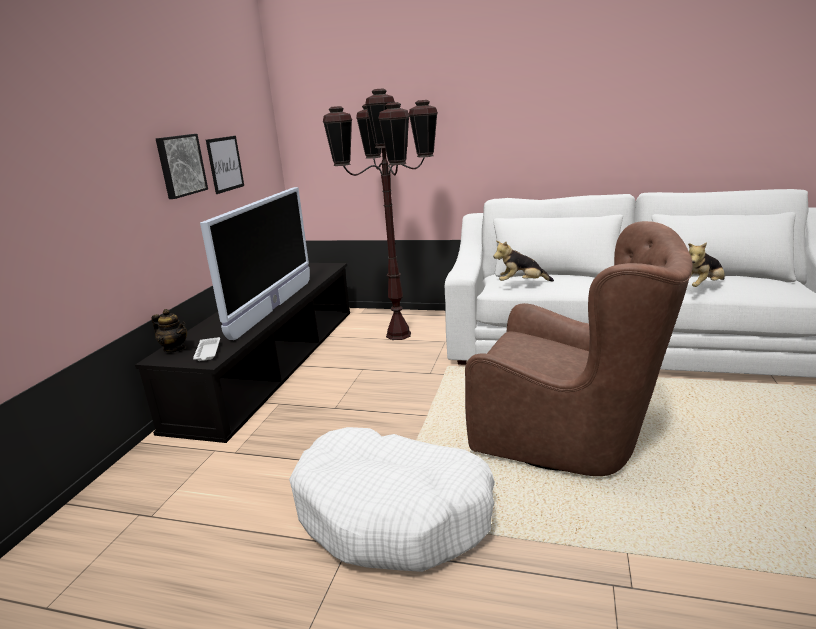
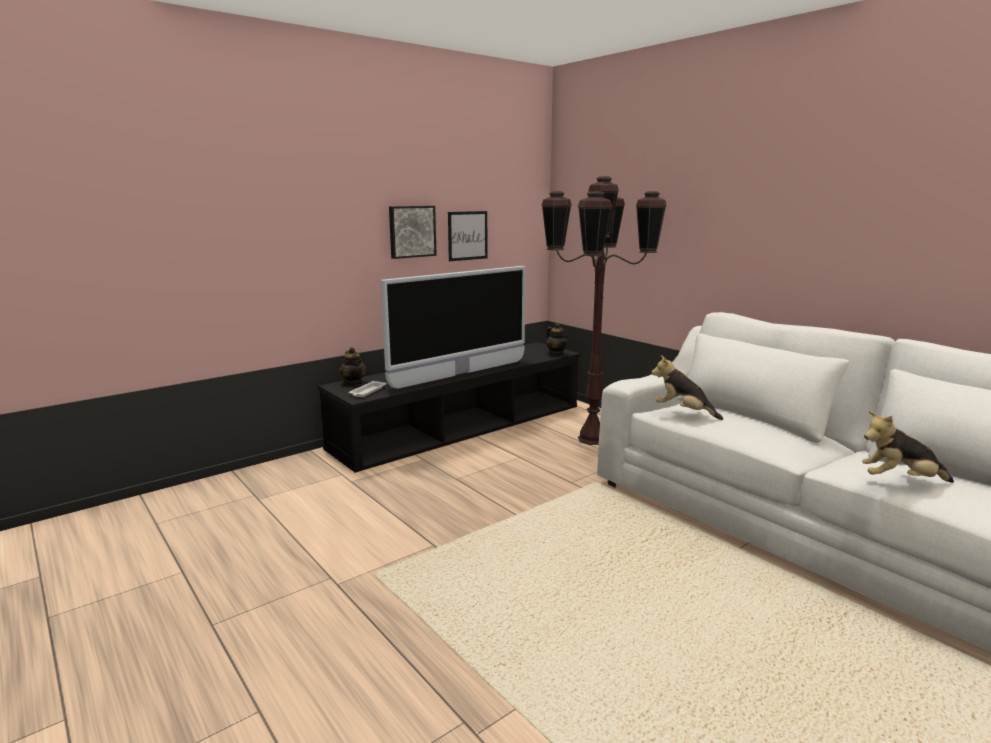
camera: 35 degrees right, 5 degrees down
(328, 268) = (556, 353): none -> teapot
(394, 513) = (387, 573): white dog bed -> none
(571, 438) = (618, 593): brown armchair -> none

